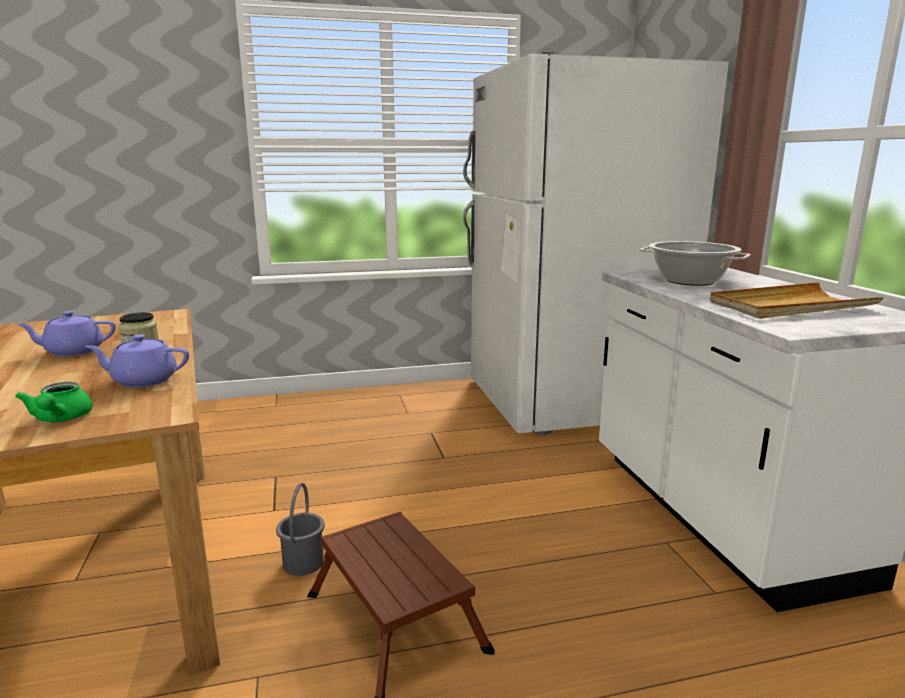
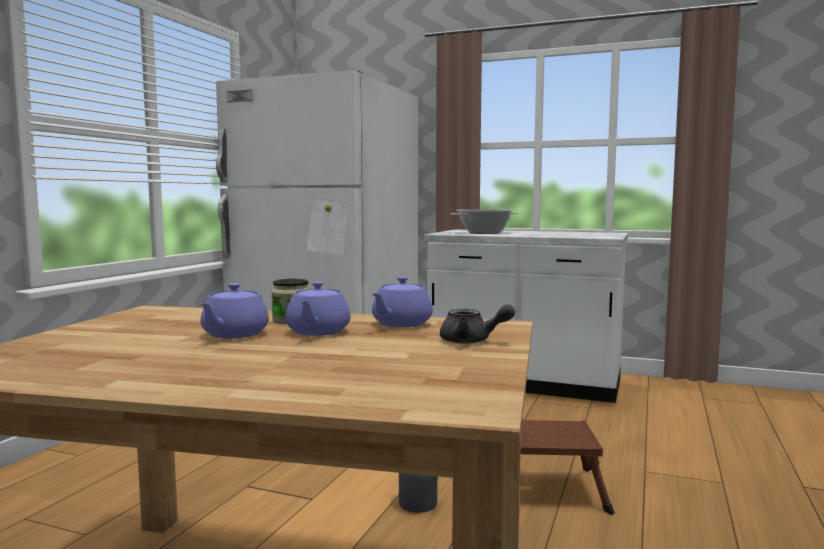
camera: 55 degrees left, 10 degrees down
(60, 419) = (472, 341): green teapot -> grey teapot
(92, 367) = (317, 332): none -> purple teapot
(790, 306) = (566, 234): beige tray -> none

